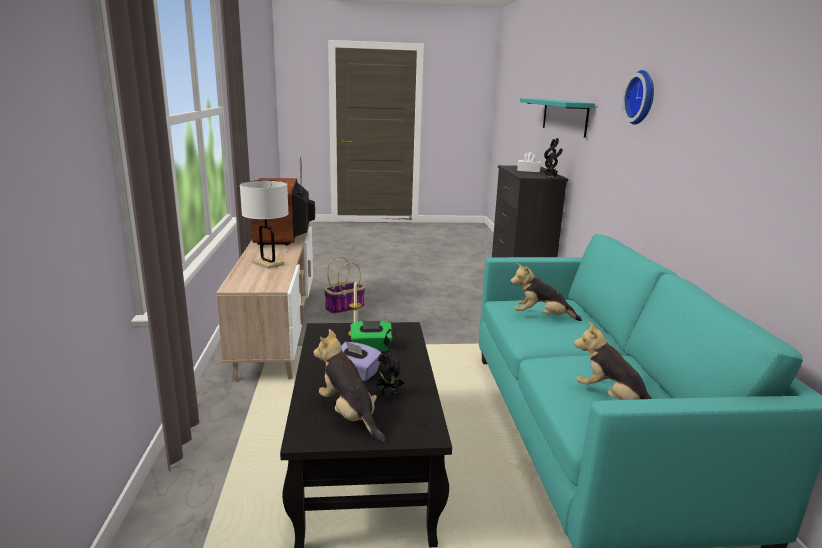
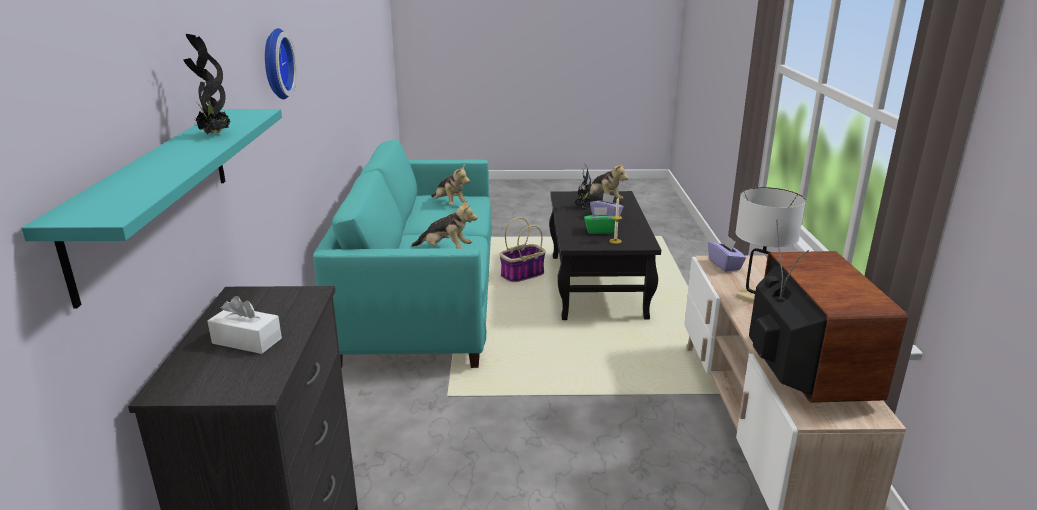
camera: 175 degrees left, 5 degrees up
(267, 283) = (725, 265): none -> purple tissue box
(345, 308) = (678, 486): basket -> basket (522, 275)
(550, 177) = (257, 291): potted plant -> potted plant (214, 134)

